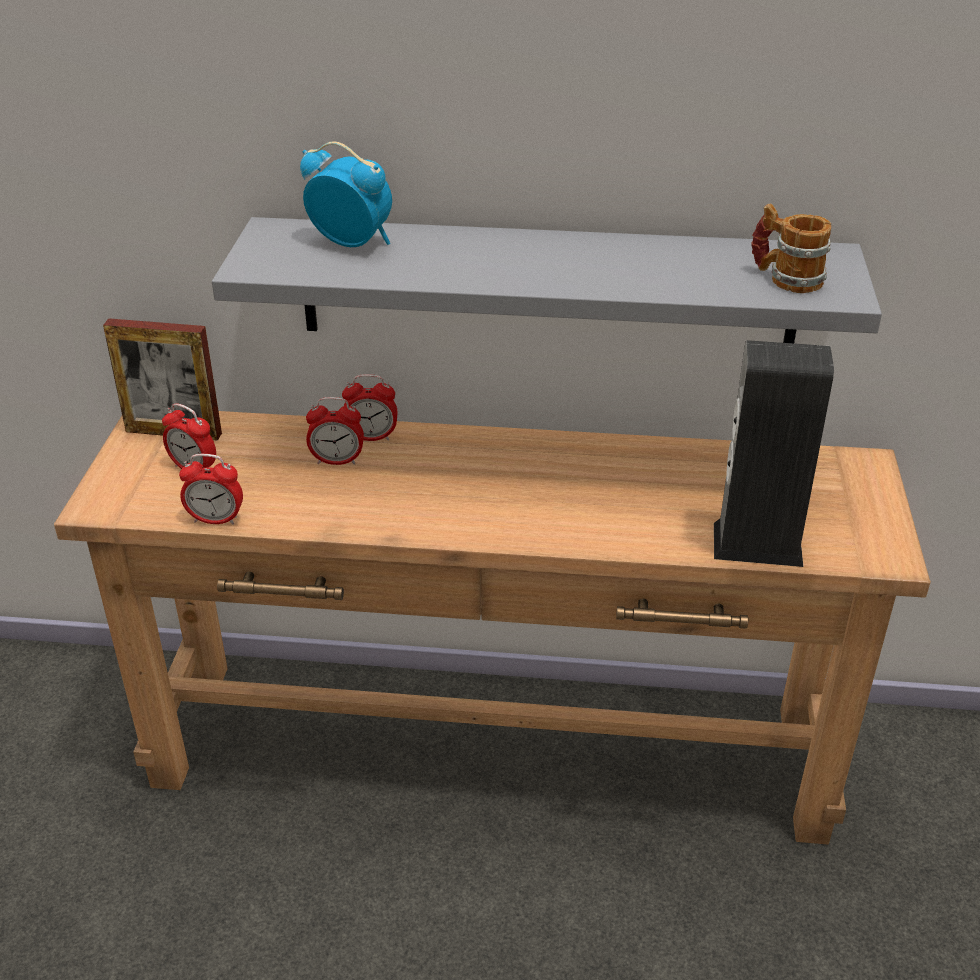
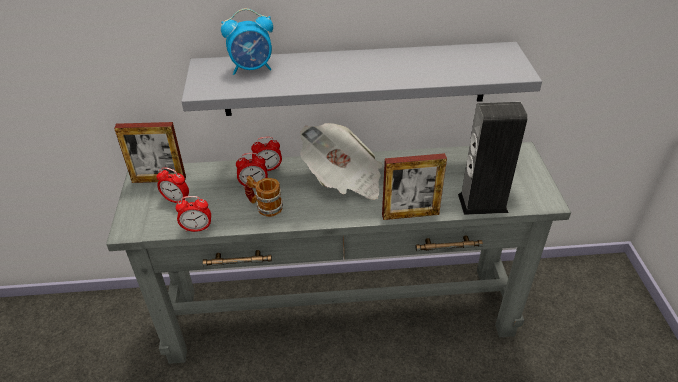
camera: 10 degrees left, 5 degrees up
(351, 242) = (252, 68): alarm clock -> alarm clock turned 150 degrees clockwise
(491, 749) = (341, 313): brown console table -> grey console table
(504, 471) = (343, 179): none -> newspaper
(611, 546) = (410, 214): none -> picture frame
(786, 278) = (487, 66): mug -> mug (265, 206)

